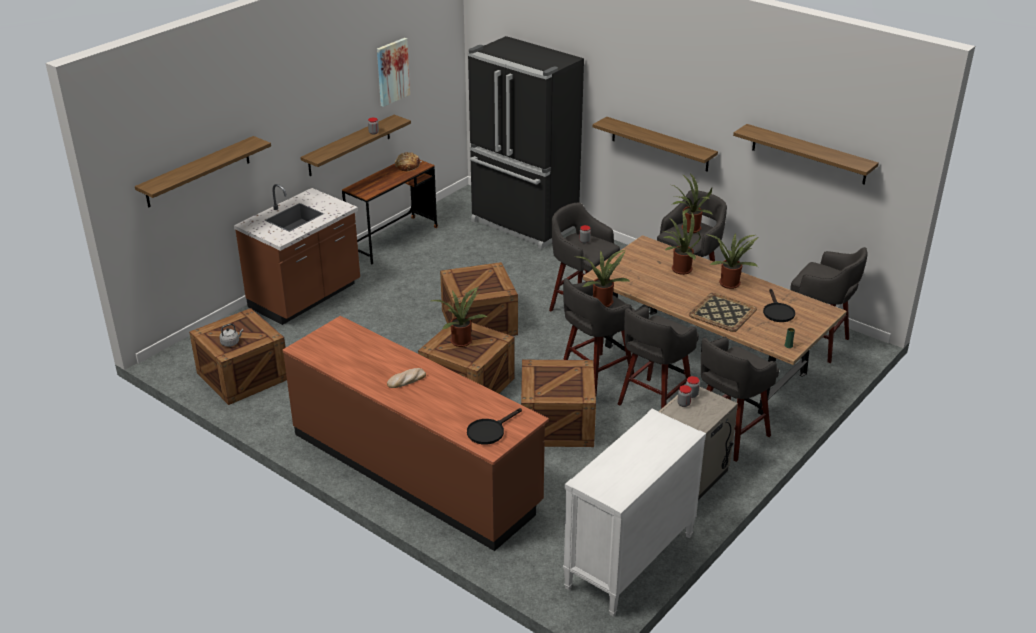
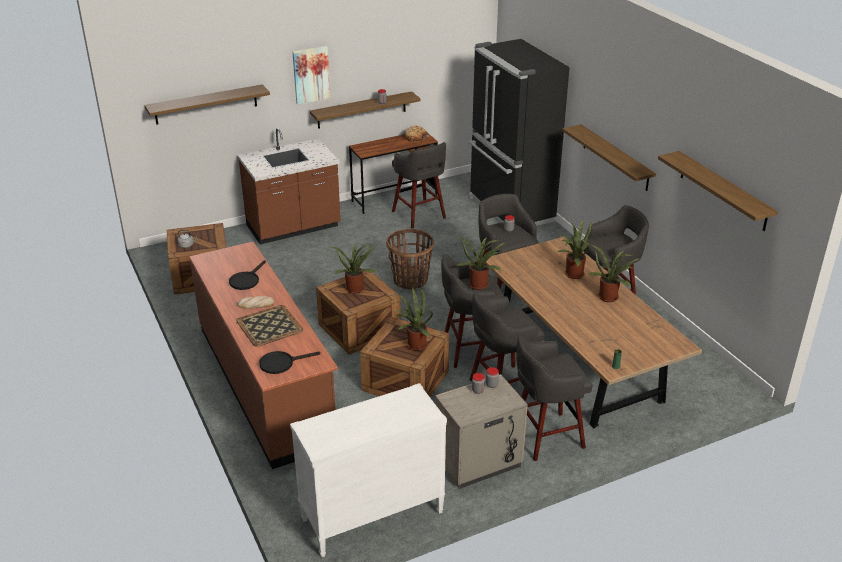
camera: 25 degrees right, 0 degrees up
(392, 71) = (413, 54): picture -> picture (311, 74)
(480, 321) = (410, 280): crate -> basket
(689, 229) = (611, 241): potted plant -> potted plant (414, 345)
(722, 312) = (578, 320): tray -> tray (269, 326)
(777, 312) = (632, 333): black frying pan -> black frying pan (246, 280)
(817, 343) = (698, 378): grey stool -> grey stool (419, 215)

